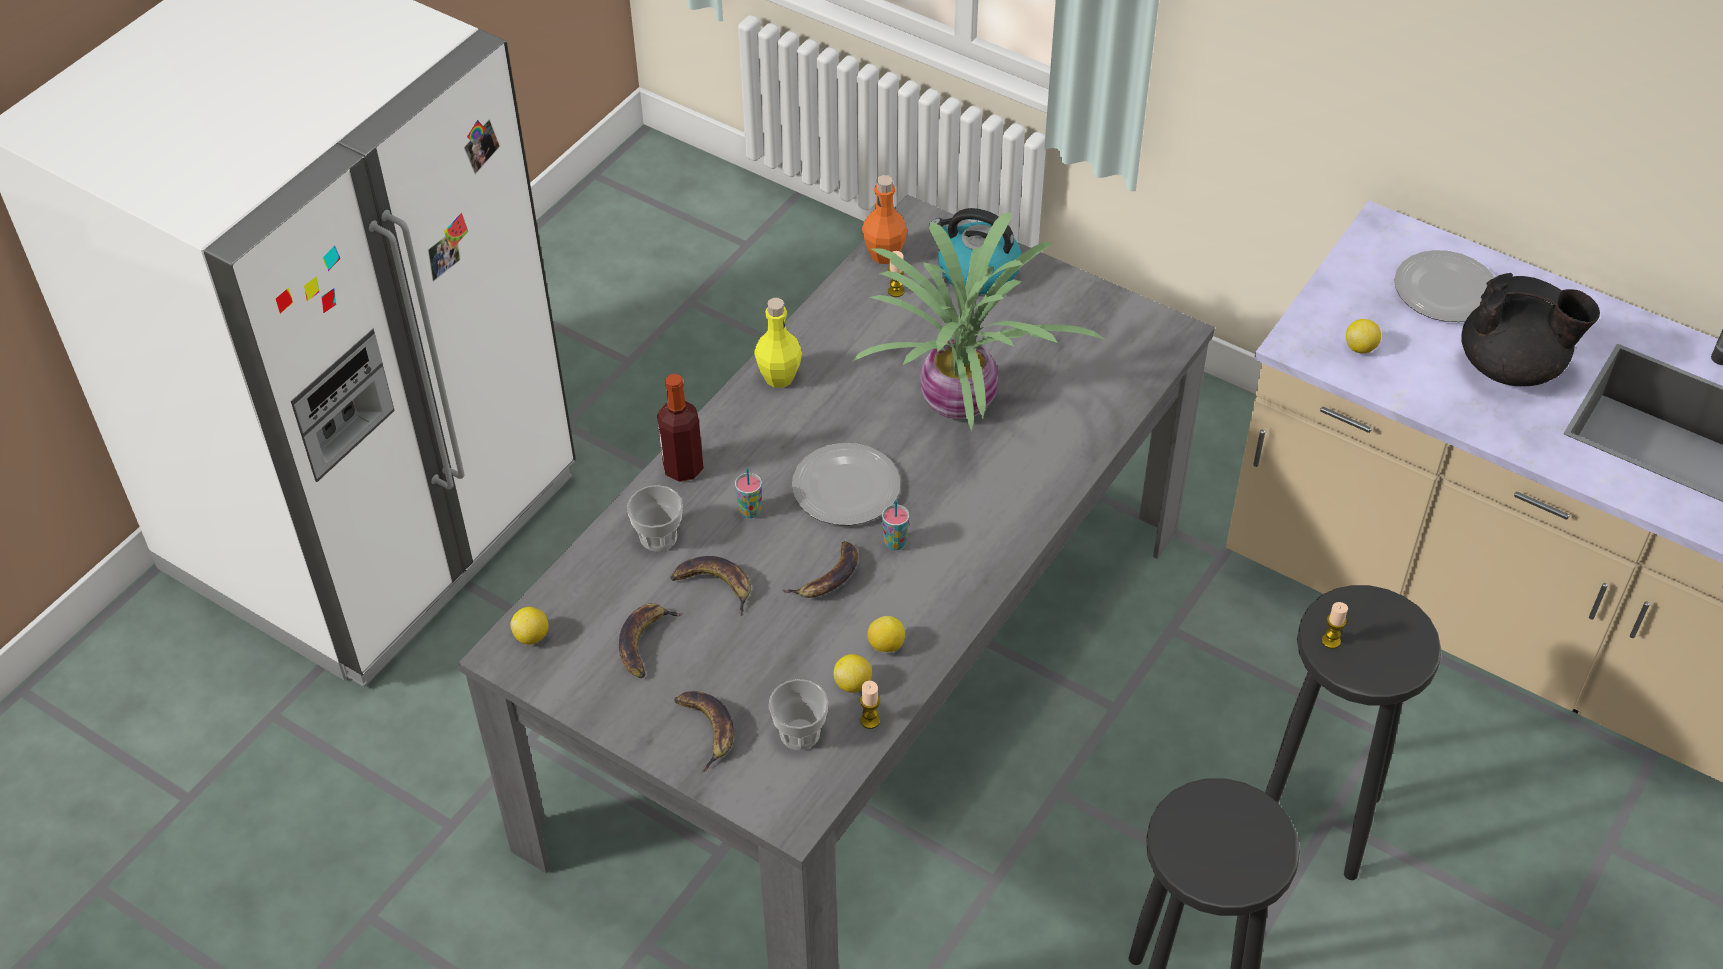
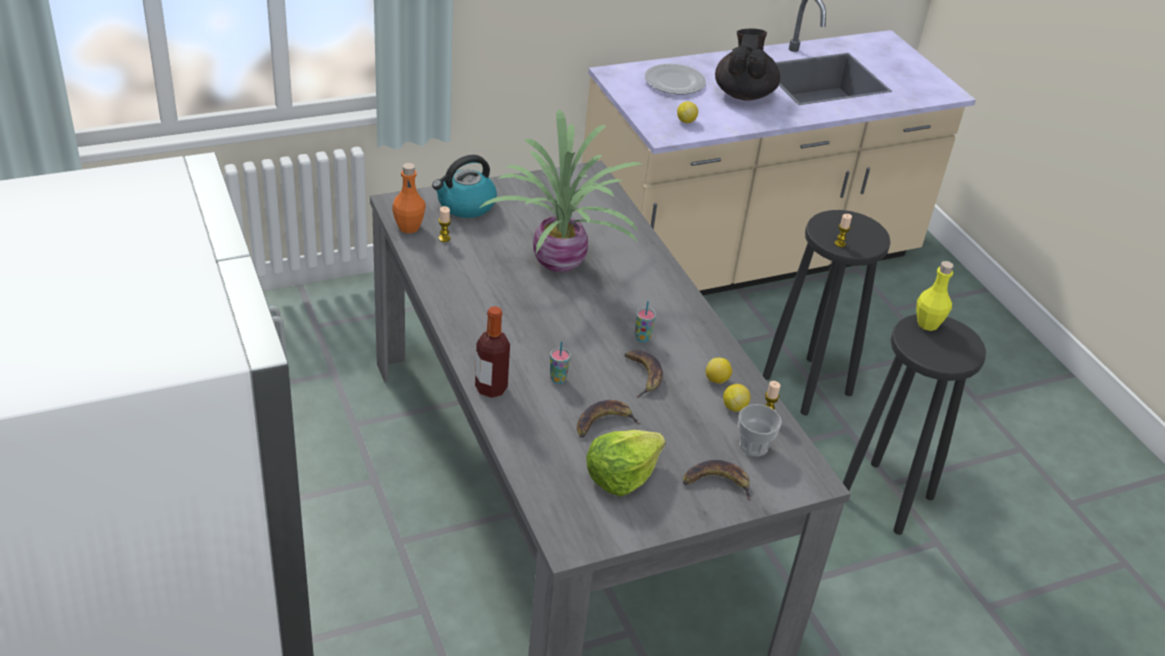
camera: 60 degrees left, 10 degrees down
(532, 636) = (566, 525): lemon -> none
(645, 642) = (621, 475): banana -> lettuce
(658, 537) = (538, 427): cup -> none
(779, 377) = (460, 314): yellow bottle -> yellow bottle (927, 324)
(845, 488) = (580, 335): plate -> none
(1512, 367) = (744, 93): black teapot -> black teapot turned 45 degrees counterclockwise

